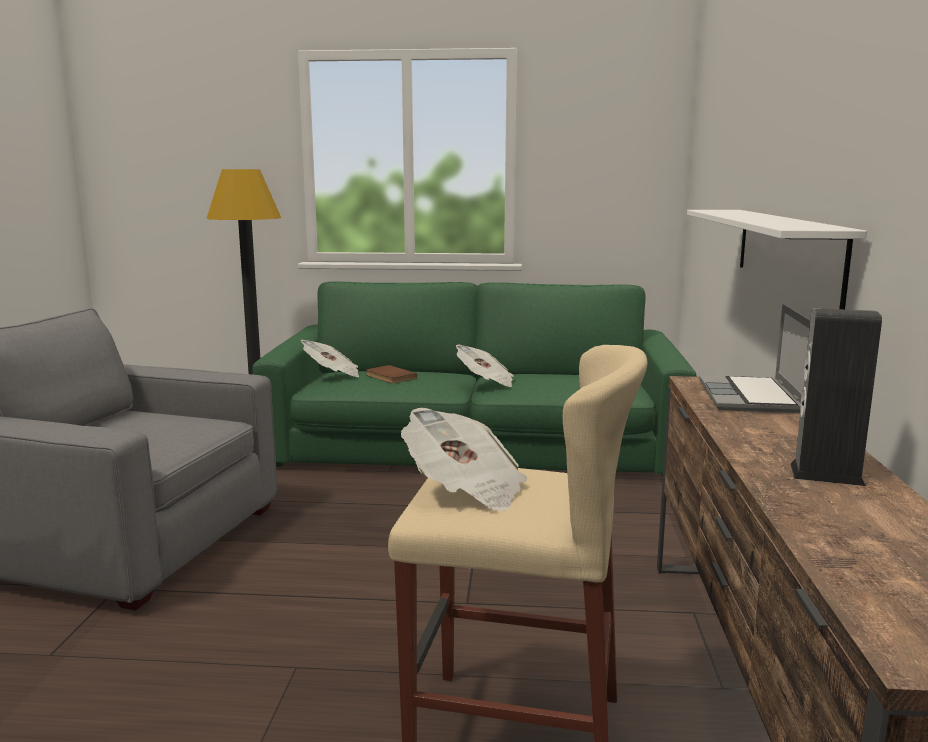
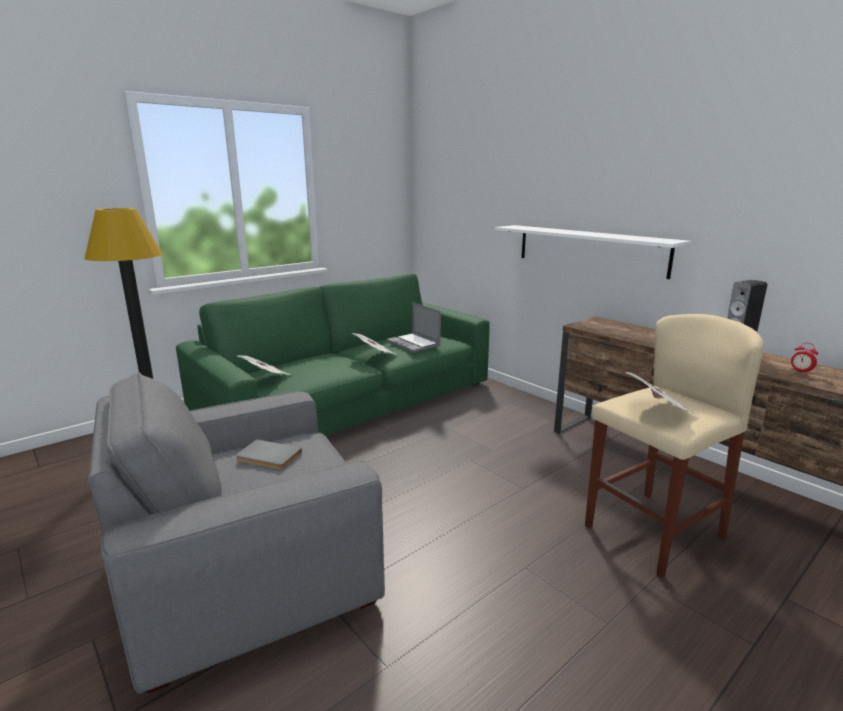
camera: 45 degrees left, 5 degrees up
(152, 423) = (268, 458): none -> grey book
(389, 377) = (311, 368): brown book -> none
(751, 398) = (620, 328): laptop -> laptop (414, 344)
(858, 529) = (800, 372): none -> alarm clock

